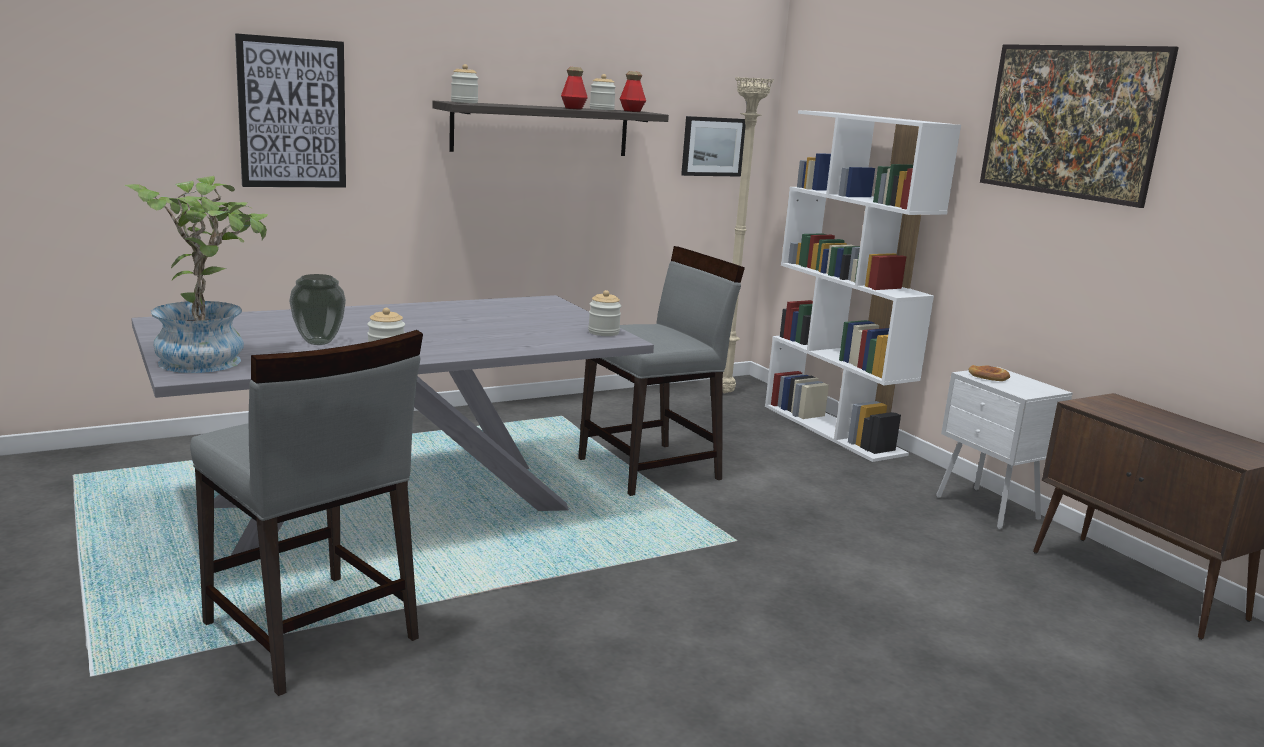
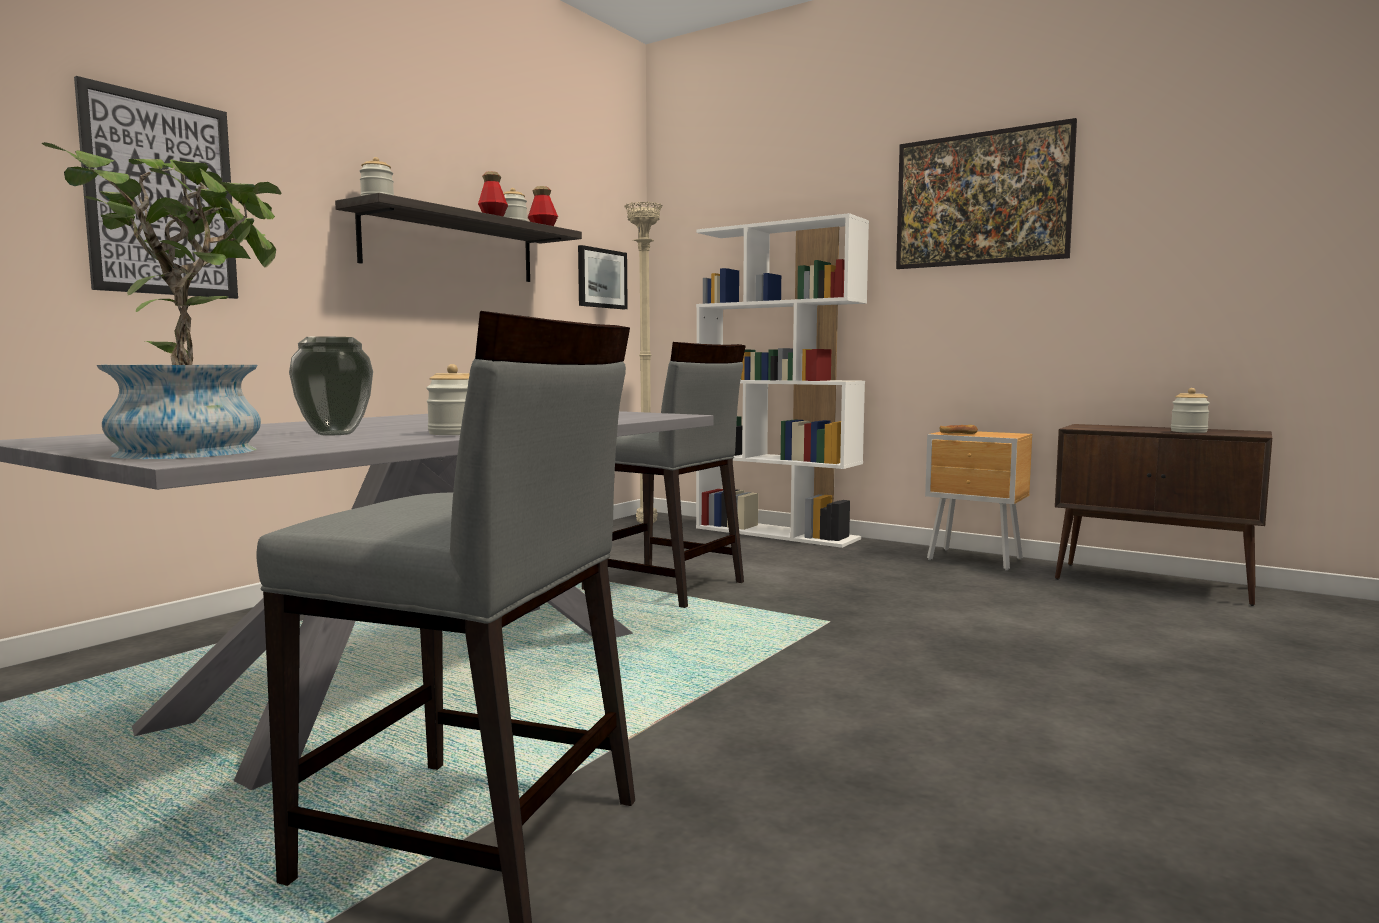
camera: 25 degrees left, 10 degrees down
(603, 332) = (645, 414): jar -> jar (1188, 431)
(651, 469) = (665, 586): grey chair -> grey chair turned 90 degrees clockwise
(988, 509) = (976, 560): white nightstand -> brown nightstand

